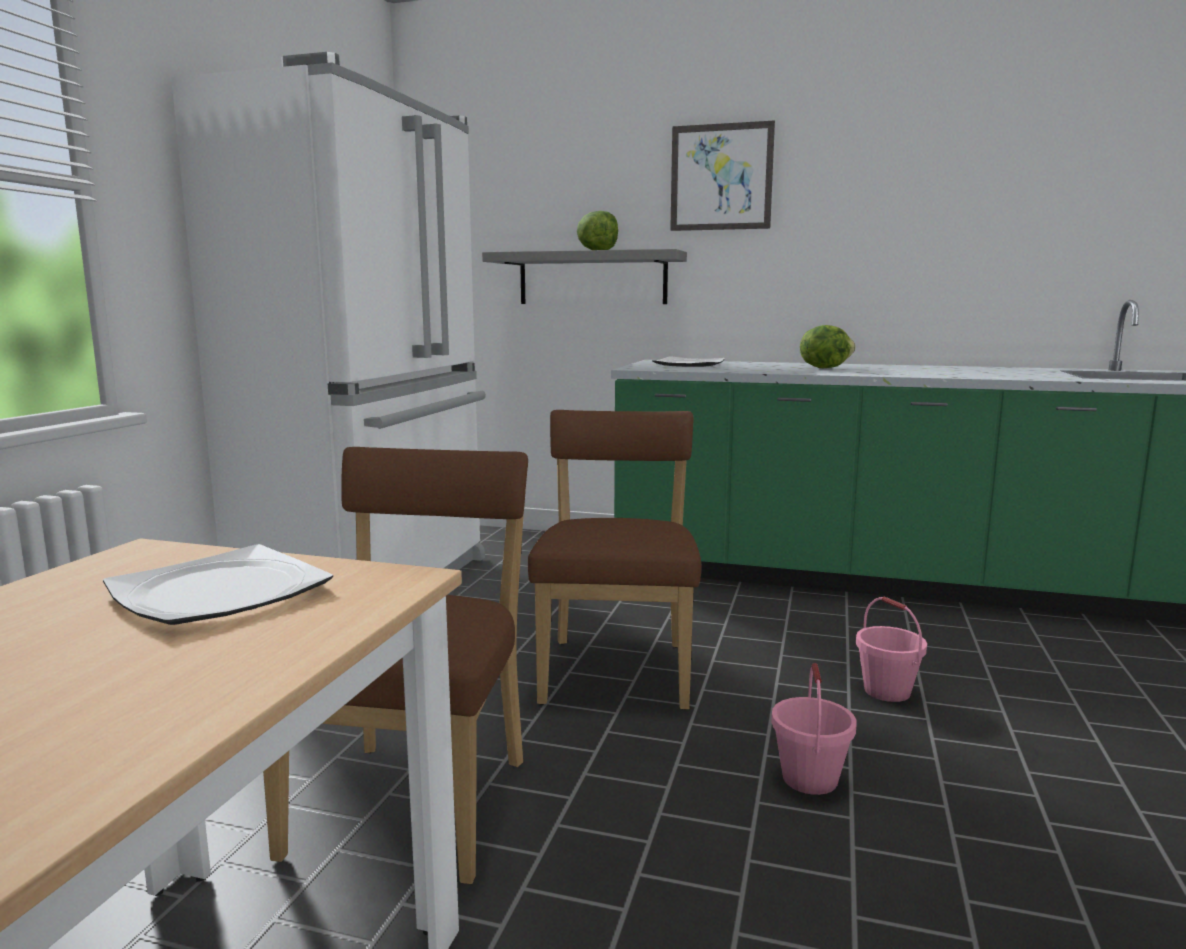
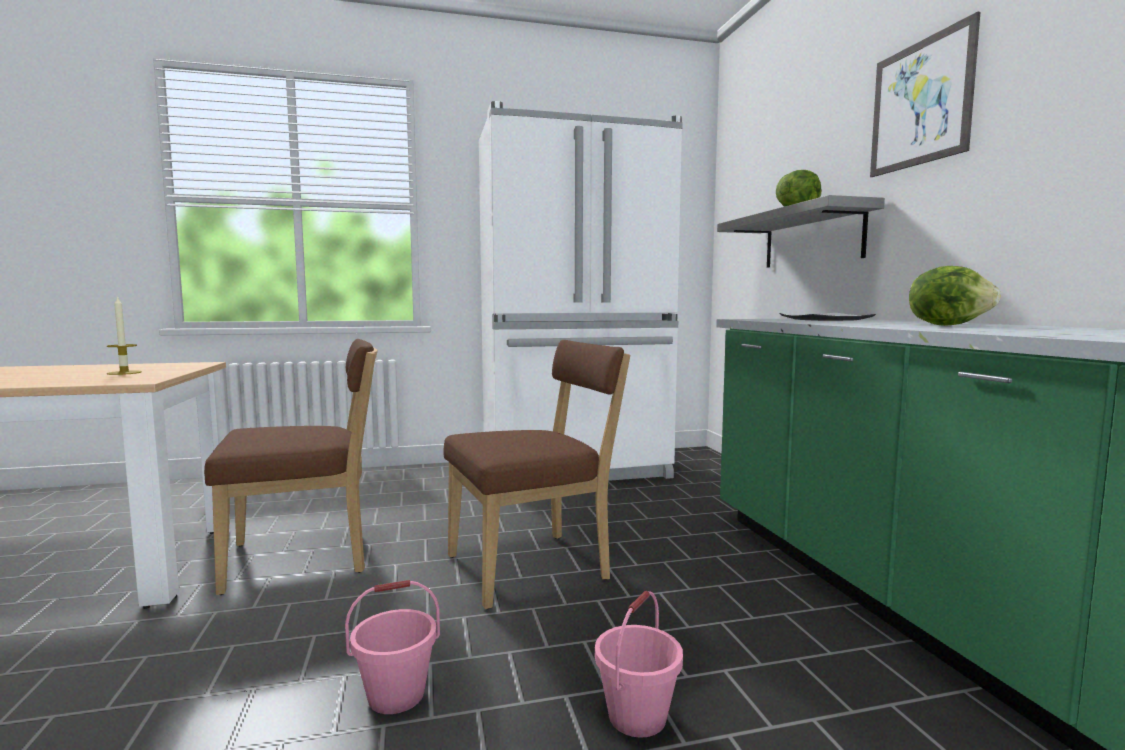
camera: 60 degrees right, 5 degrees down
(221, 591) = (124, 373): plate -> candle

